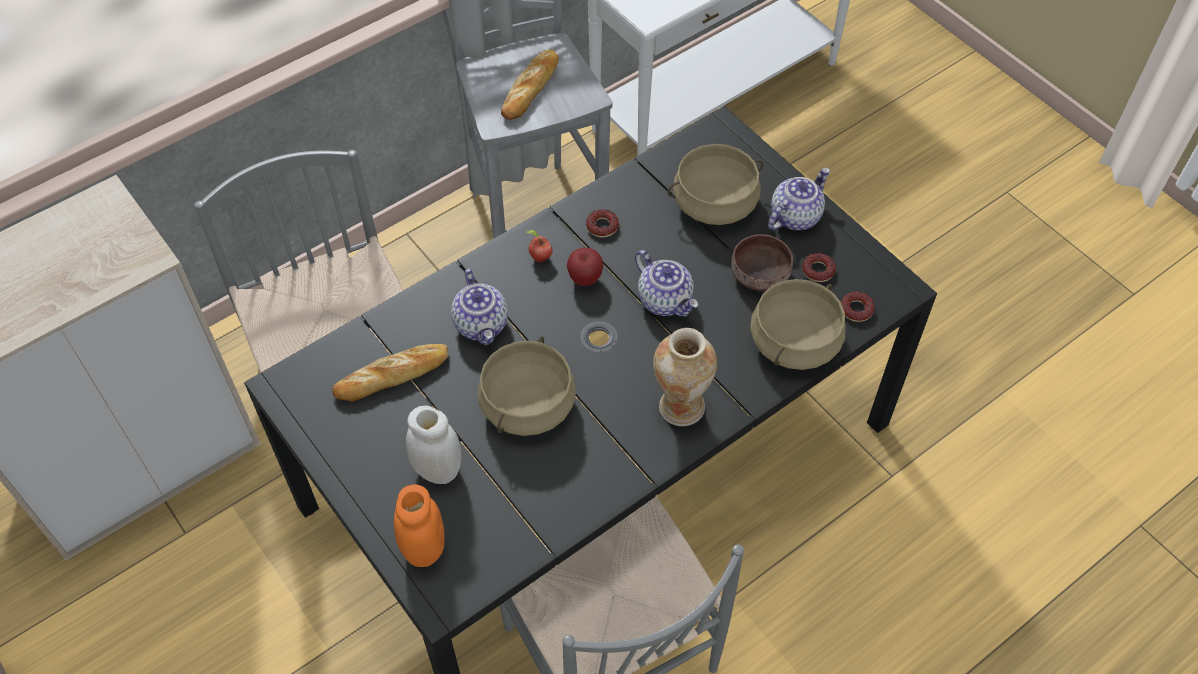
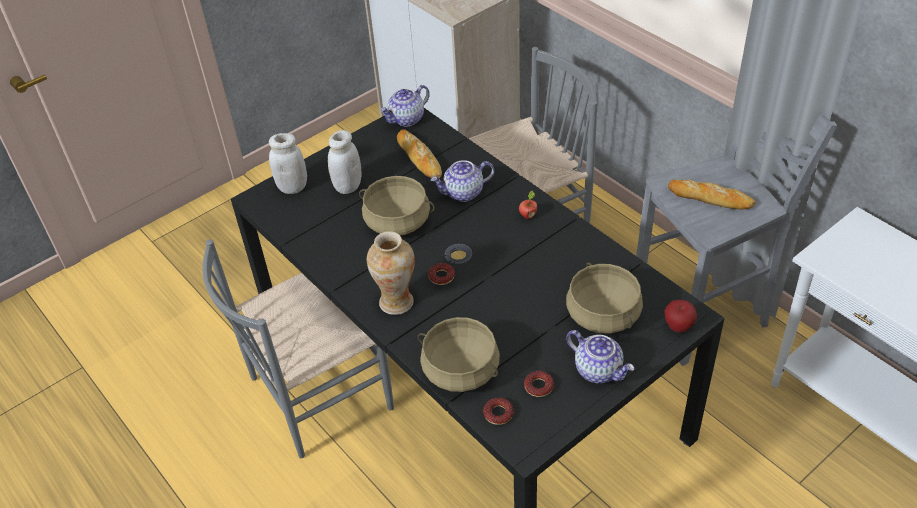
camera: 90 degrees right, 10 degrees down
(424, 548) = (292, 187): orange jar -> white jar
(585, 279) = (510, 241): apple -> apple (678, 327)
(602, 226) = (564, 247): donut -> donut (441, 276)
(665, 300) = (495, 288): teapot -> teapot (406, 119)
(761, 273) = (530, 347): brown bowl -> none

